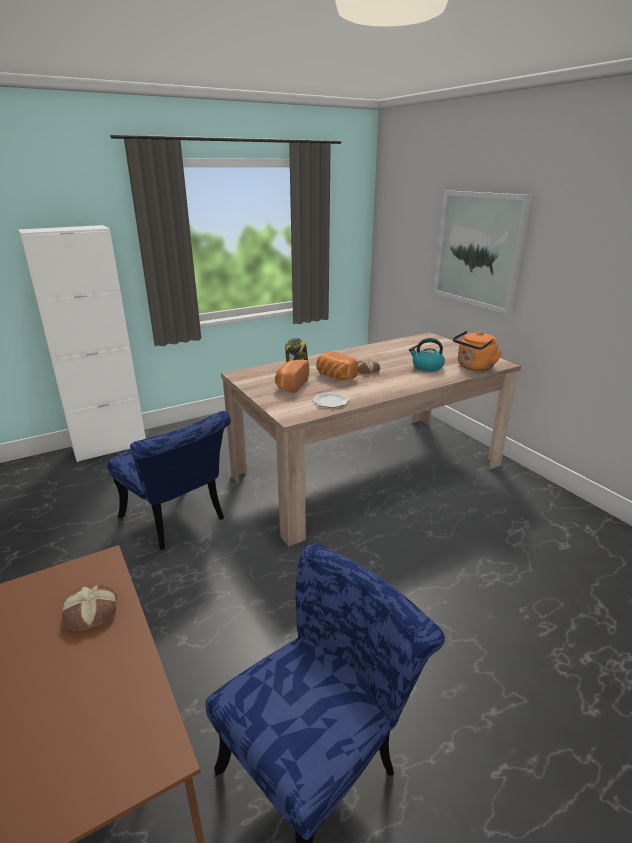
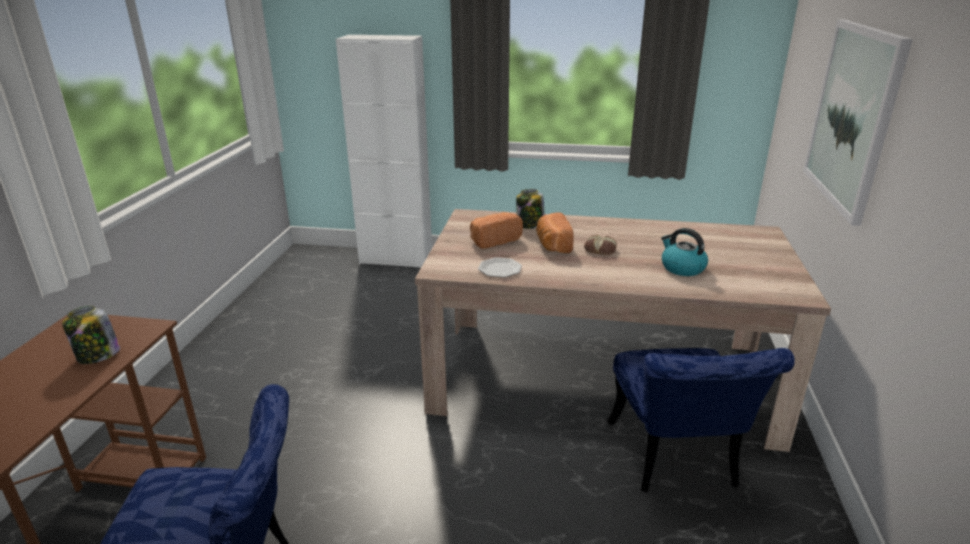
camera: 40 degrees right, 0 degrees up
(90, 613) = (98, 355): bread -> jar
(178, 521) = (369, 346): blue chair -> blue chair (675, 462)
(474, 367) = (748, 288): orange kettle -> none

